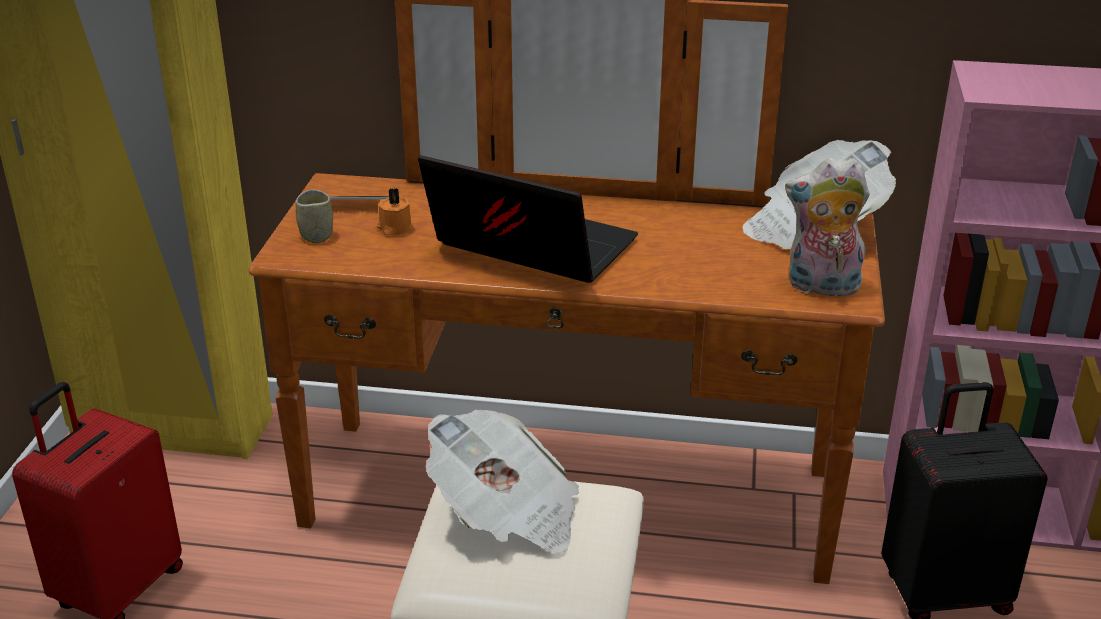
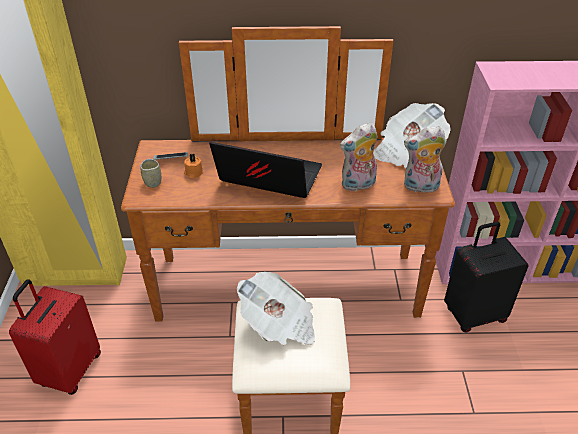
camera: 10 degrees left, 10 degrees up
(699, 273) = (358, 185): none -> plush toy

